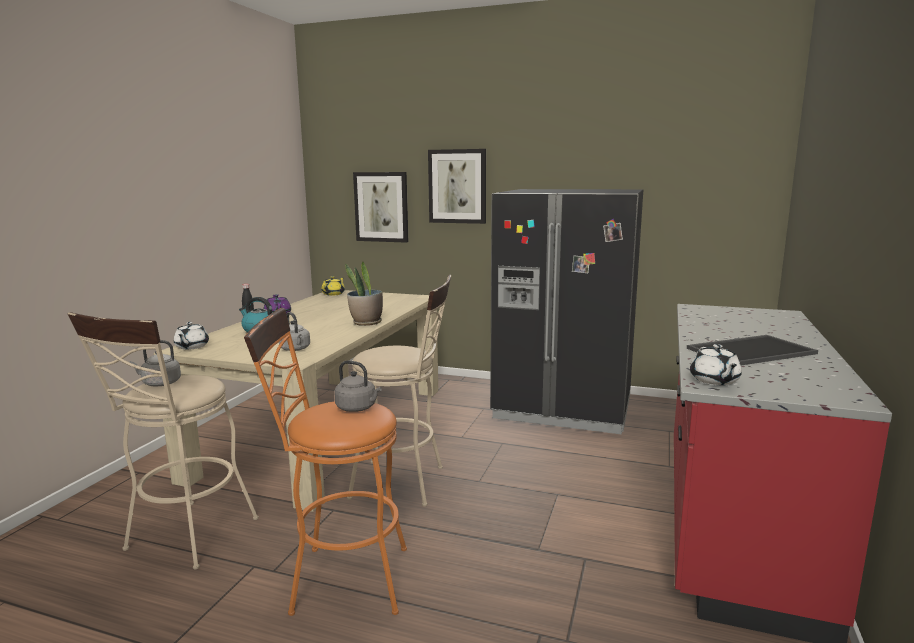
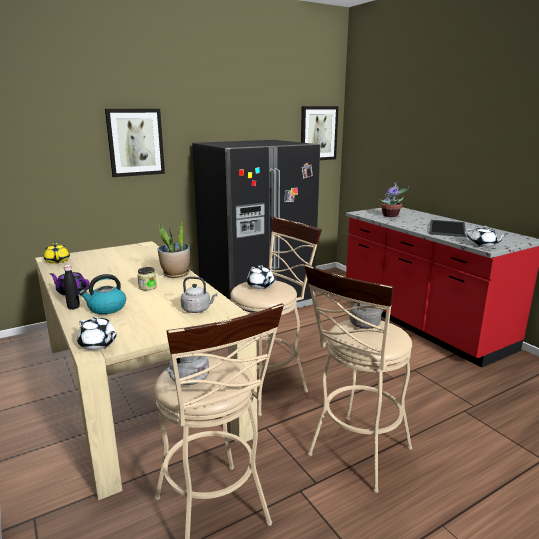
camera: 50 degrees left, 5 degrees up
(321, 325) = (147, 287): none -> jar
(339, 579) = (355, 456): orange stool -> beige stool
(381, 207) = (56, 166): picture -> picture (318, 133)
(392, 351) = (260, 286): none -> white teapot
(730, 319) = (391, 215): none -> potted plant

